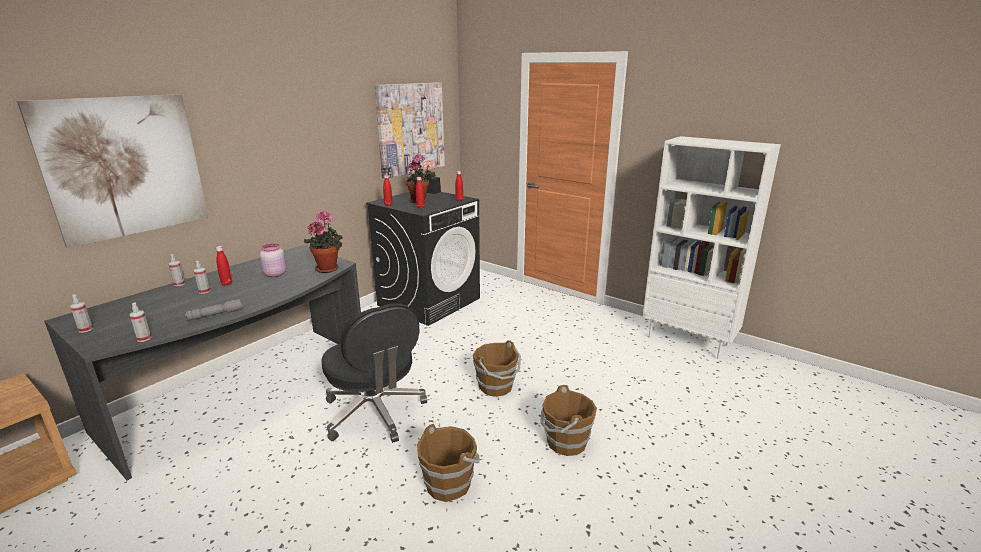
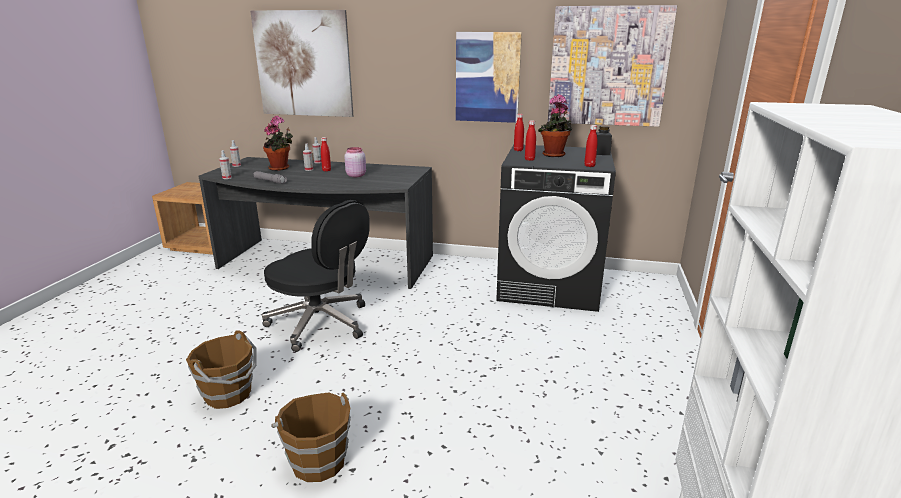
camera: 65 degrees right, 0 degrees up
(328, 268) = (384, 185): potted plant -> potted plant (281, 168)
(334, 149) = (487, 77): none -> picture
(375, 413) = (321, 324): black office chair -> black office chair turned 90 degrees counterclockwise
(496, 387) = (405, 378): brown bucket -> none

